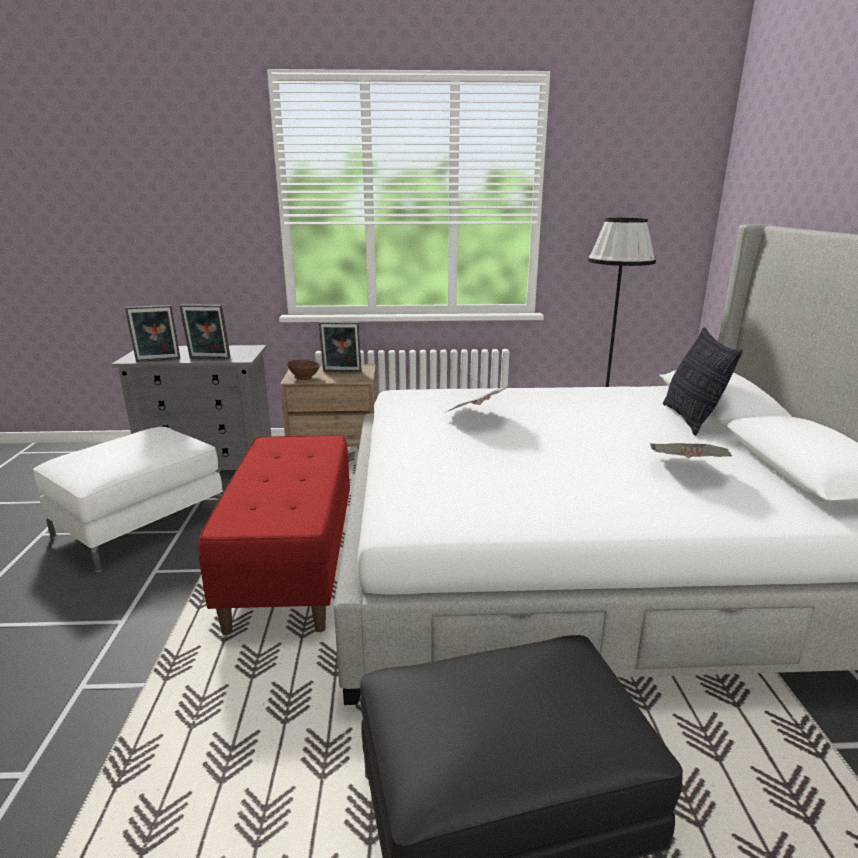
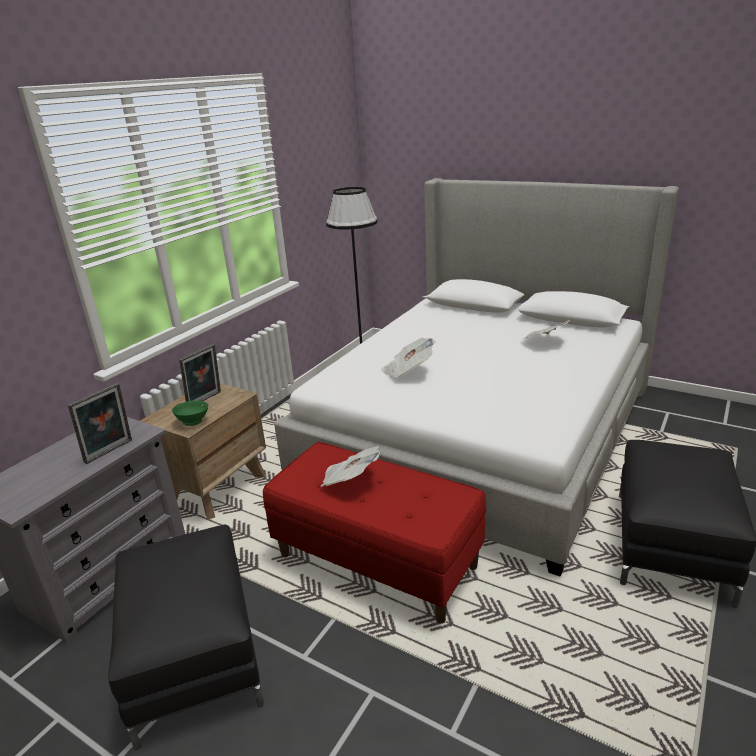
camera: 55 degrees left, 5 degrees up
(141, 524) = (195, 656): white ottoman -> black ottoman
(158, 360) = (59, 486): picture frame -> none
(290, 465) = (350, 480): none -> newspaper
(304, 378) = (193, 421): brown bowl -> green bowl
(691, 419) = (481, 316): pillow -> none

